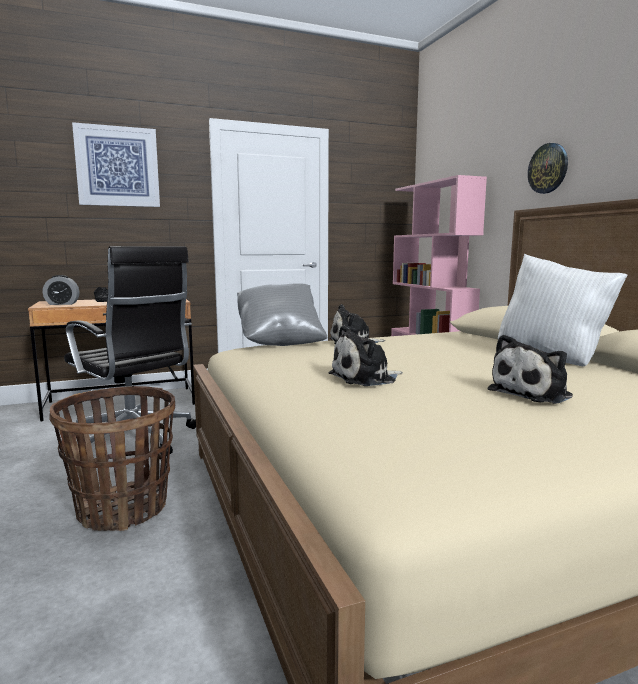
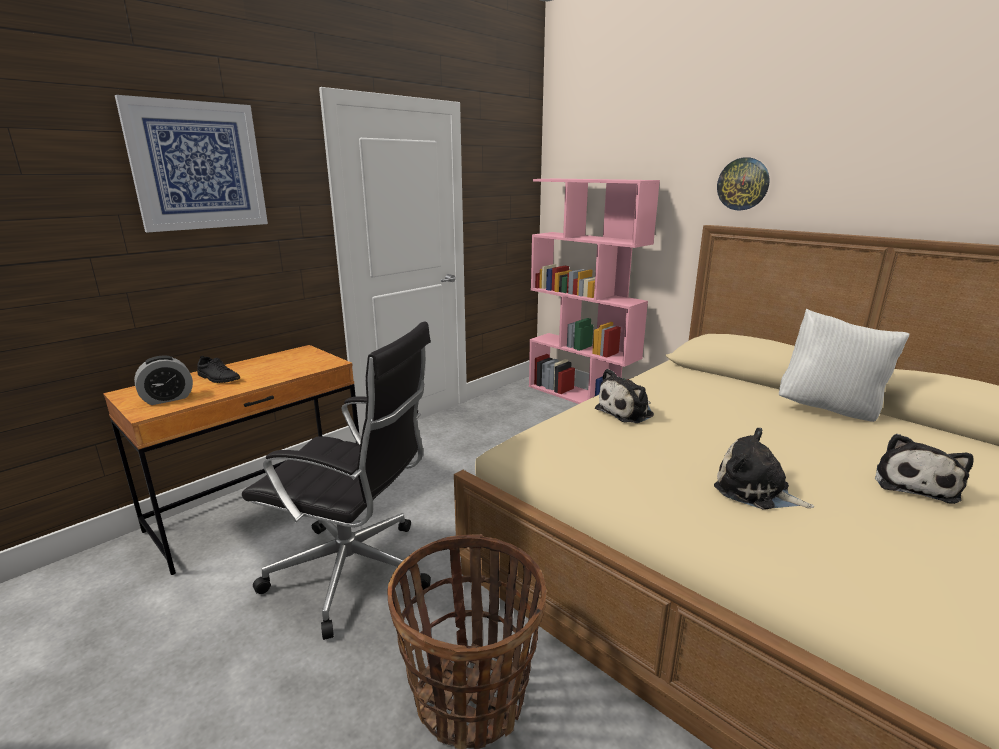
camera: 25 degrees left, 10 degrees up
(280, 342) = (549, 425): grey pillow -> none
(366, 378) = (756, 491): plush toy -> plush toy turned 90 degrees clockwise

